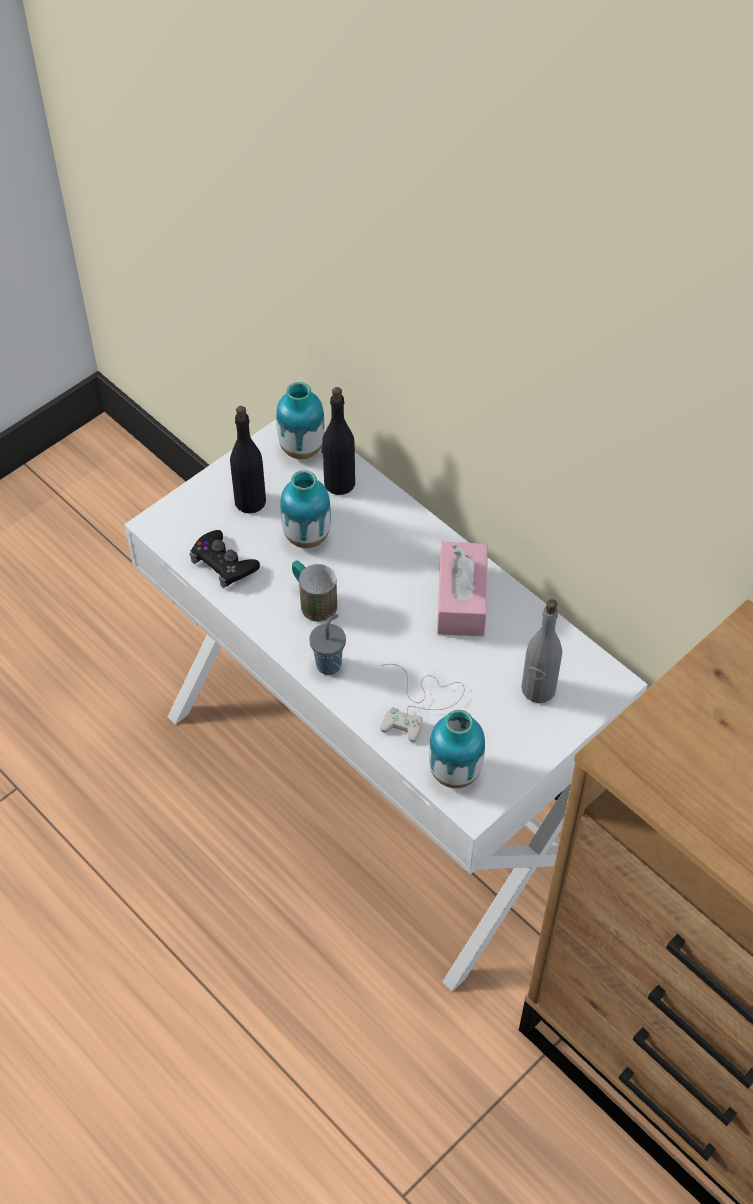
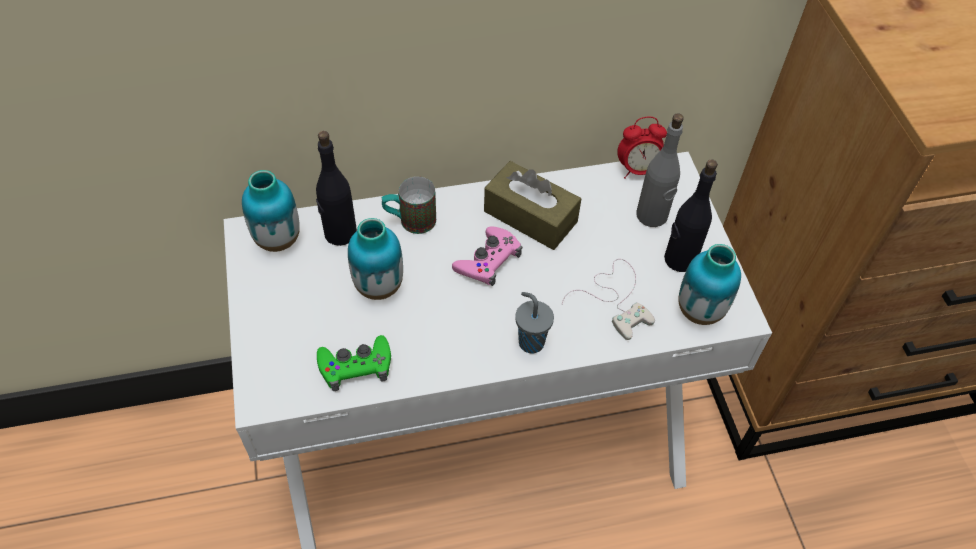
camera: 60 degrees left, 0 degrees up
(223, 563) = (356, 366): black game controller -> green game controller
(250, 501) = (301, 308): black bottle -> black bottle (679, 259)
(313, 601) = (454, 319): mug -> mug (410, 221)
(389, 594) = (488, 261): none -> pink game controller
(461, 600) = (530, 216): pink tissue box -> brown tissue box
(586, 654) = (637, 170): none -> alarm clock

